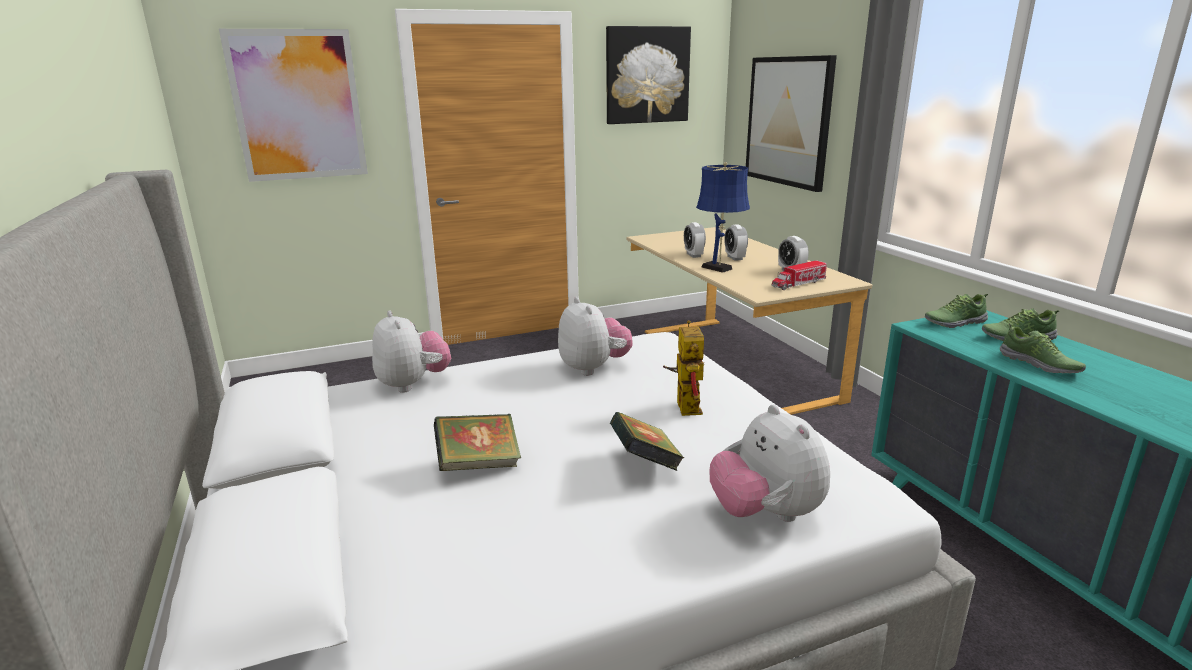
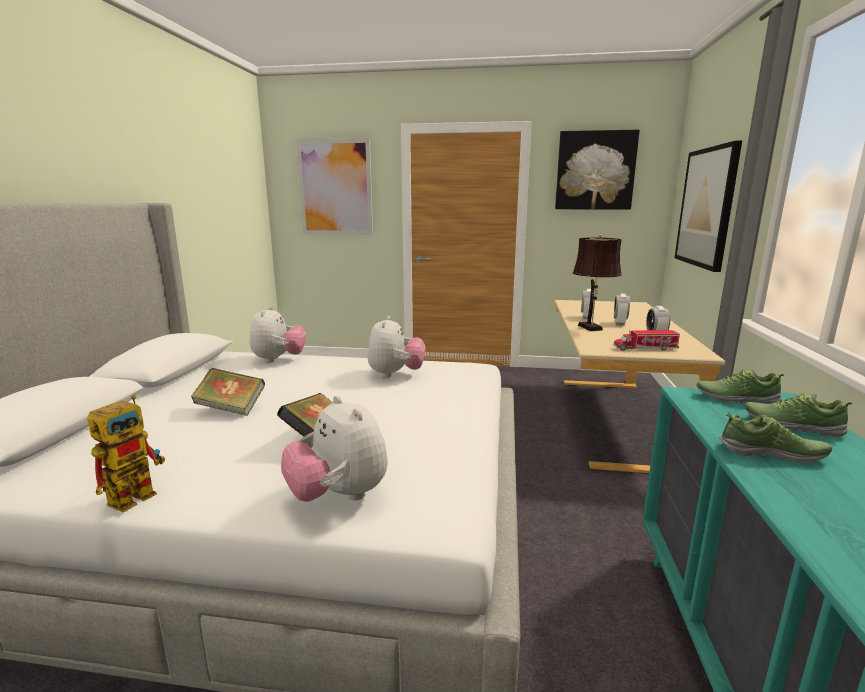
camera: 30 degrees right, 5 degrees down
(684, 404) = (415, 410): toy robot -> toy robot (138, 493)
(719, 269) = (591, 328): blue table lamp -> brown table lamp
(765, 513) = (338, 496): plush toy -> plush toy turned 45 degrees counterclockwise
(1039, 365) = (772, 453): shoe -> shoe turned 75 degrees counterclockwise

